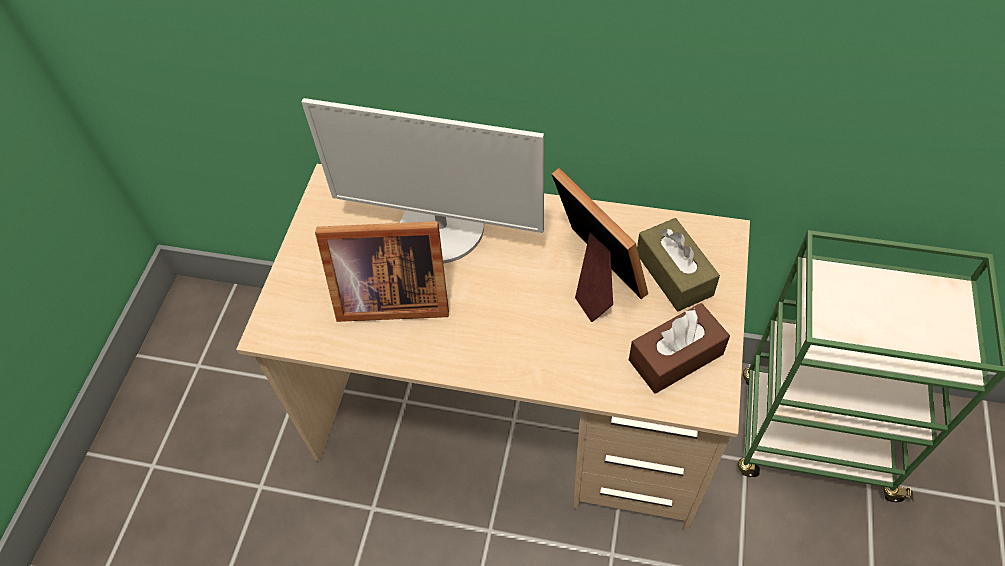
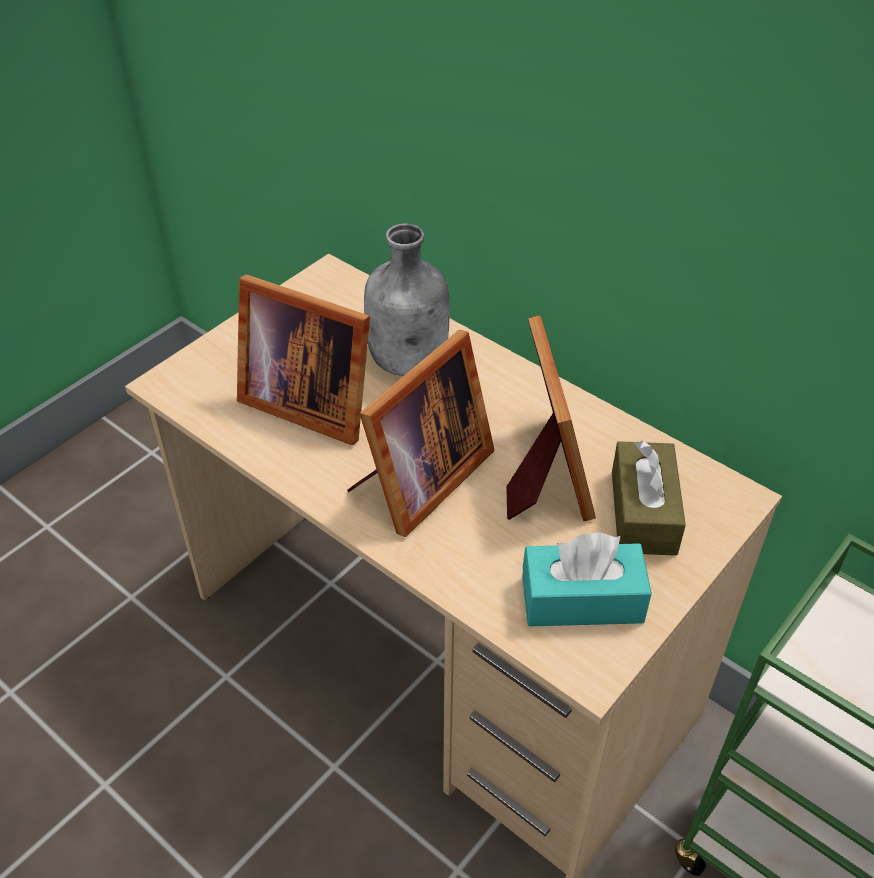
camera: 25 degrees right, 10 degrees down
(442, 229) = (410, 361): monitor -> grey bottle
(512, 322) = (418, 481): none -> picture frame
(675, 357) = (582, 599): brown tissue box -> turquoise tissue box

